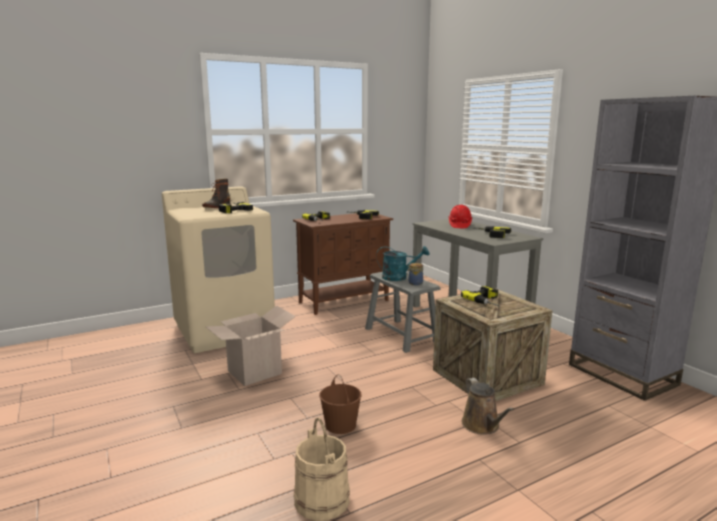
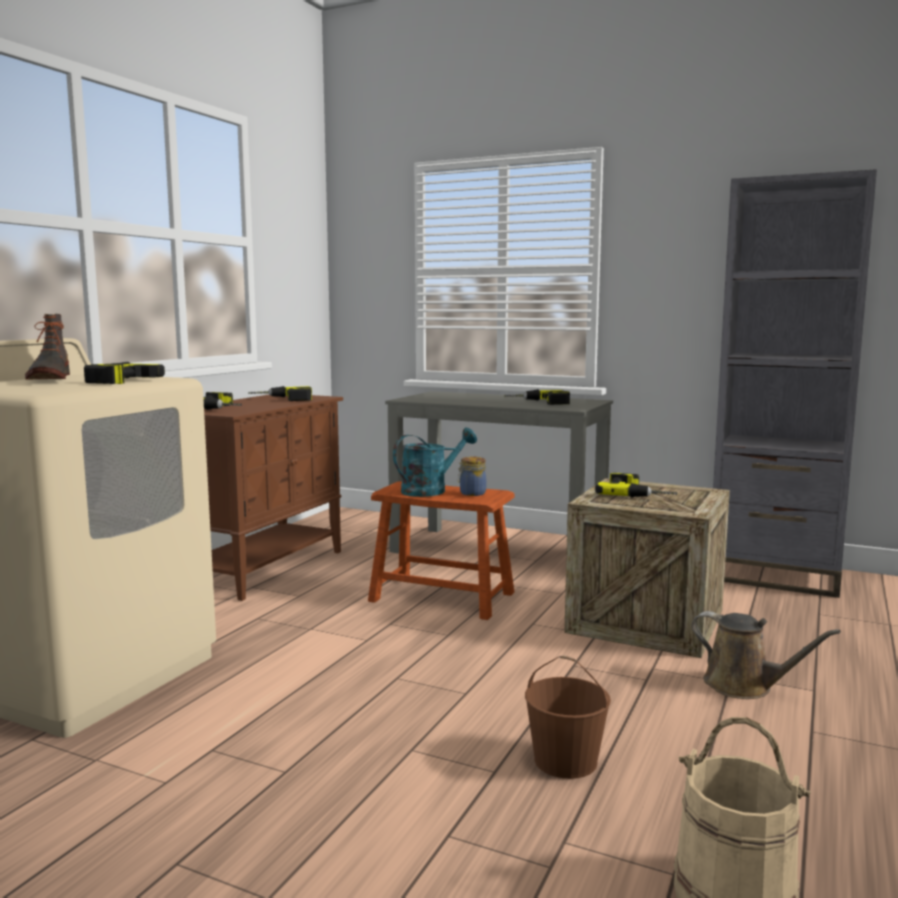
camera: 35 degrees left, 5 degrees down
(254, 372) = (270, 730): cardboard box -> none
(401, 335) = (442, 597): grey stool -> brown stool
(459, 225) = (465, 397): red hard hat -> none

